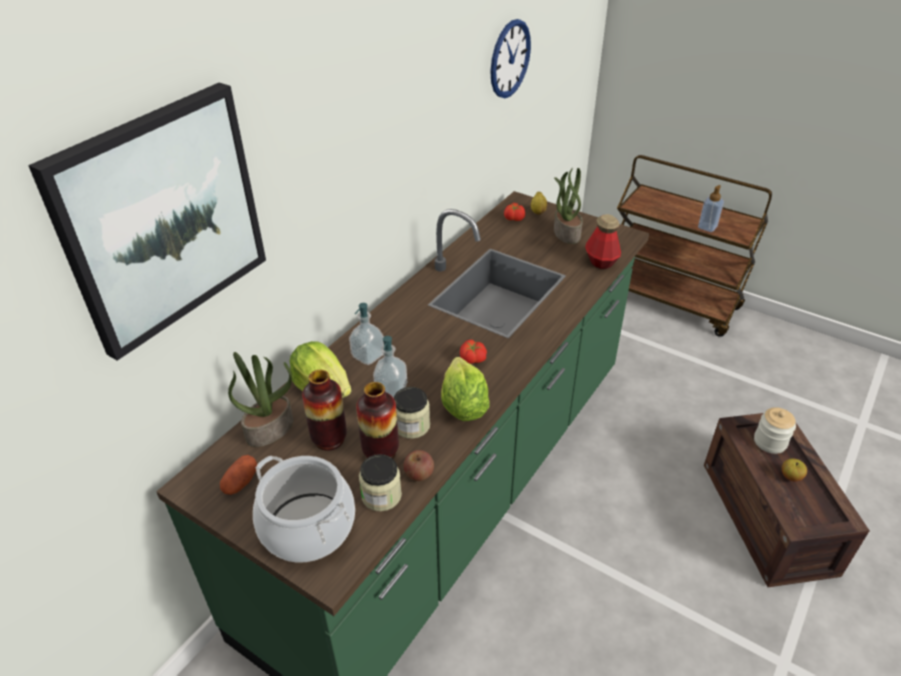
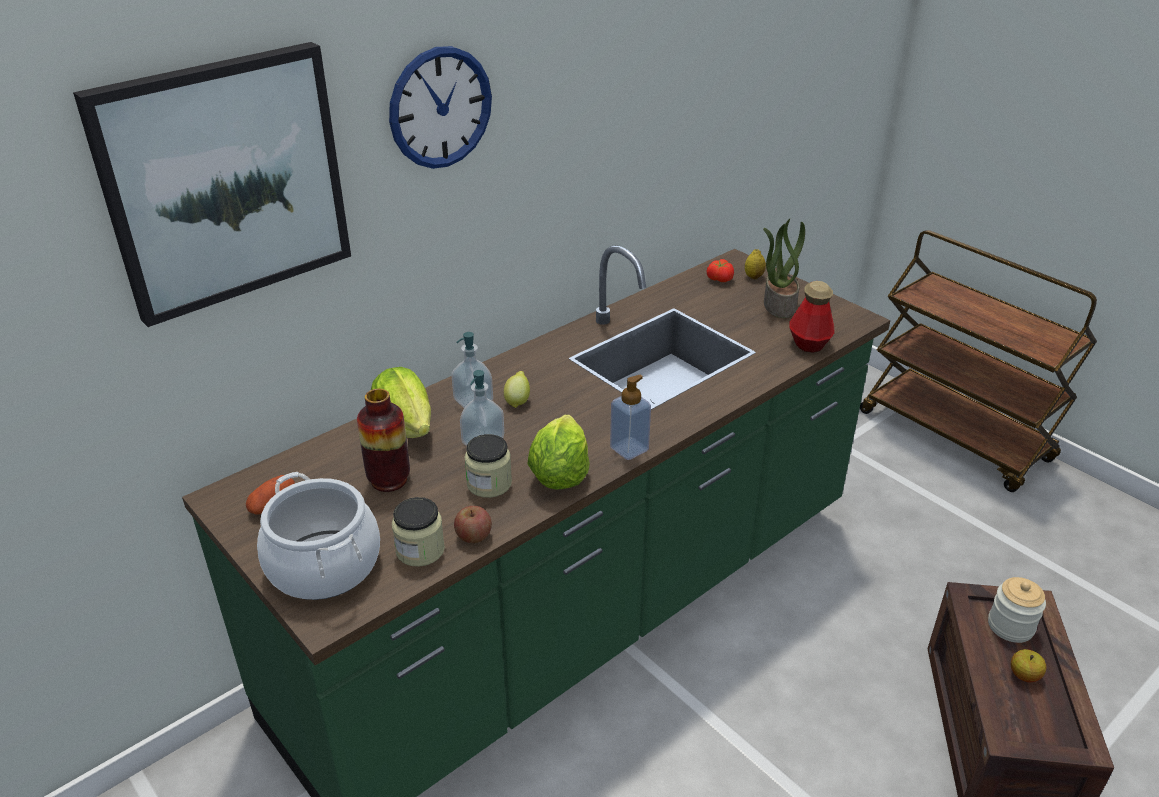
camera: 15 degrees right, 5 degrees down
(270, 429) = (329, 457): potted plant -> none
(380, 452) = (440, 504): vase -> none
(403, 349) = (517, 401): none -> lemon
(472, 359) = (594, 426): tomato -> none
(509, 59) = (736, 78): wall clock -> wall clock (440, 108)
(707, 227) = (1003, 336): soap dispenser -> soap dispenser (629, 449)

